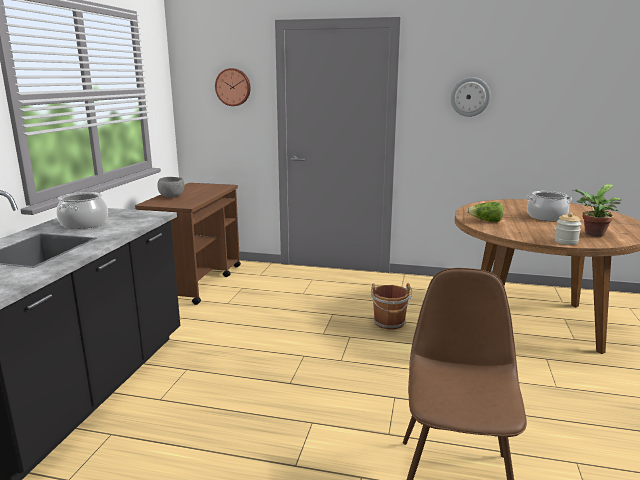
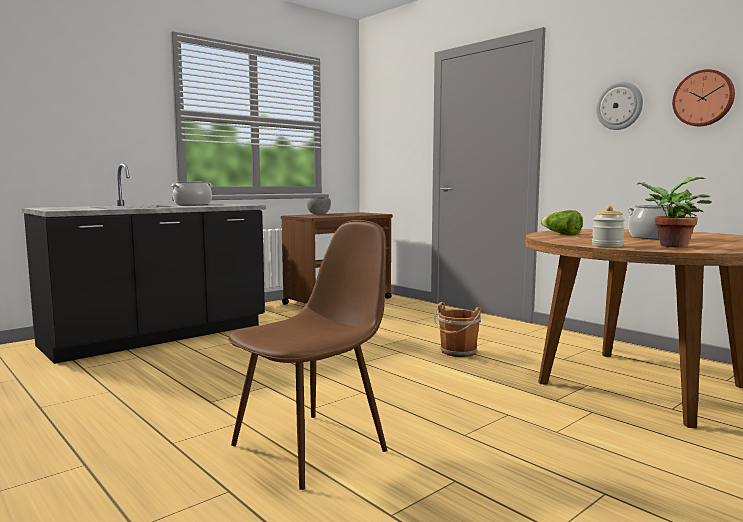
camera: 35 degrees right, 10 degrees down
(233, 87) = (401, 121): wall clock -> wall clock (703, 98)

